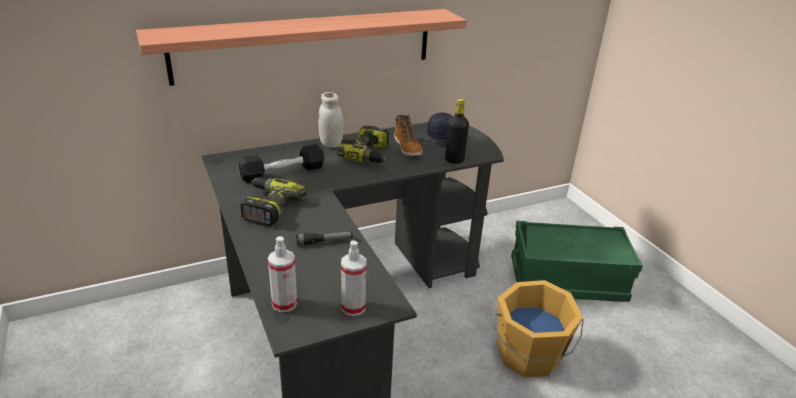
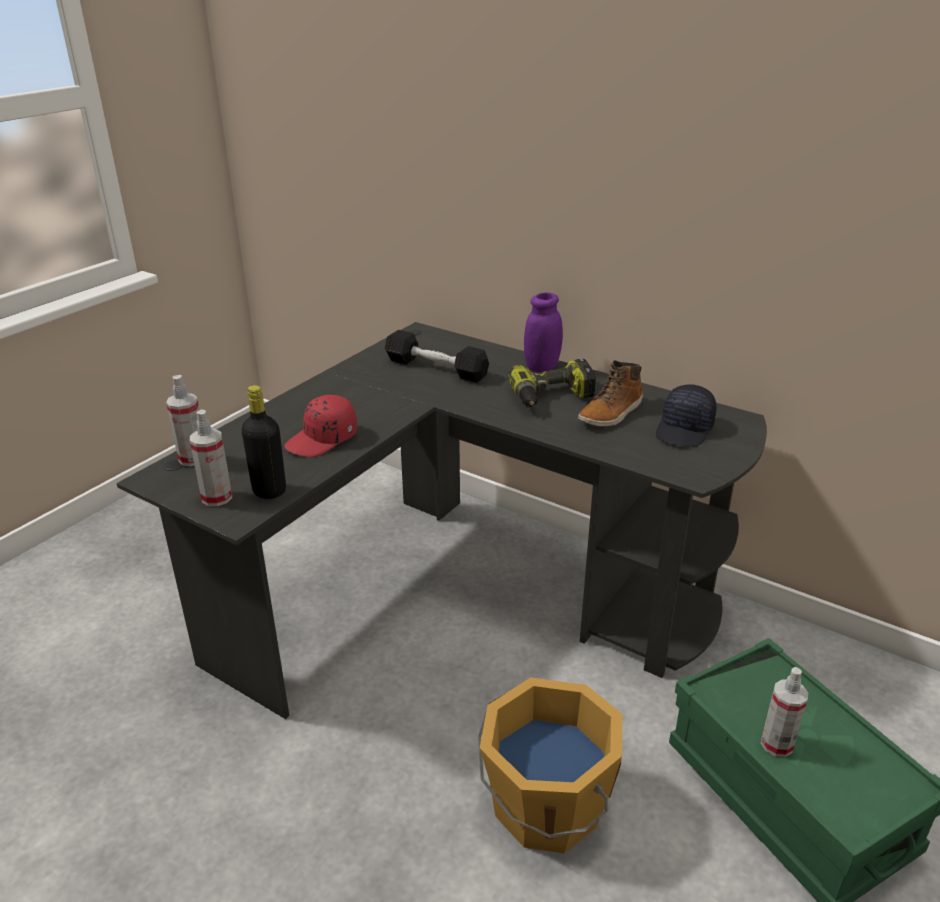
camera: 60 degrees right, 0 degrees up
(267, 207) = (356, 388): power drill -> none
(306, 45) = (547, 220): shelf -> none
(324, 242) = (322, 440): flashlight -> red cap
(331, 144) = (542, 367): white jar -> purple jar
(454, 160) = (631, 456): black bottle -> black bottle (269, 491)
(576, 253) = (776, 744): none -> spray bottle

